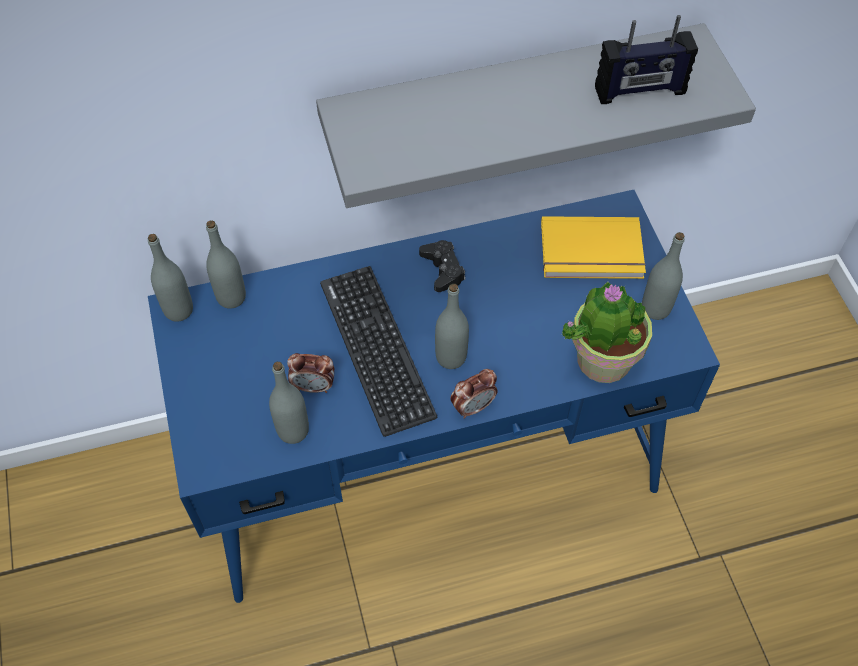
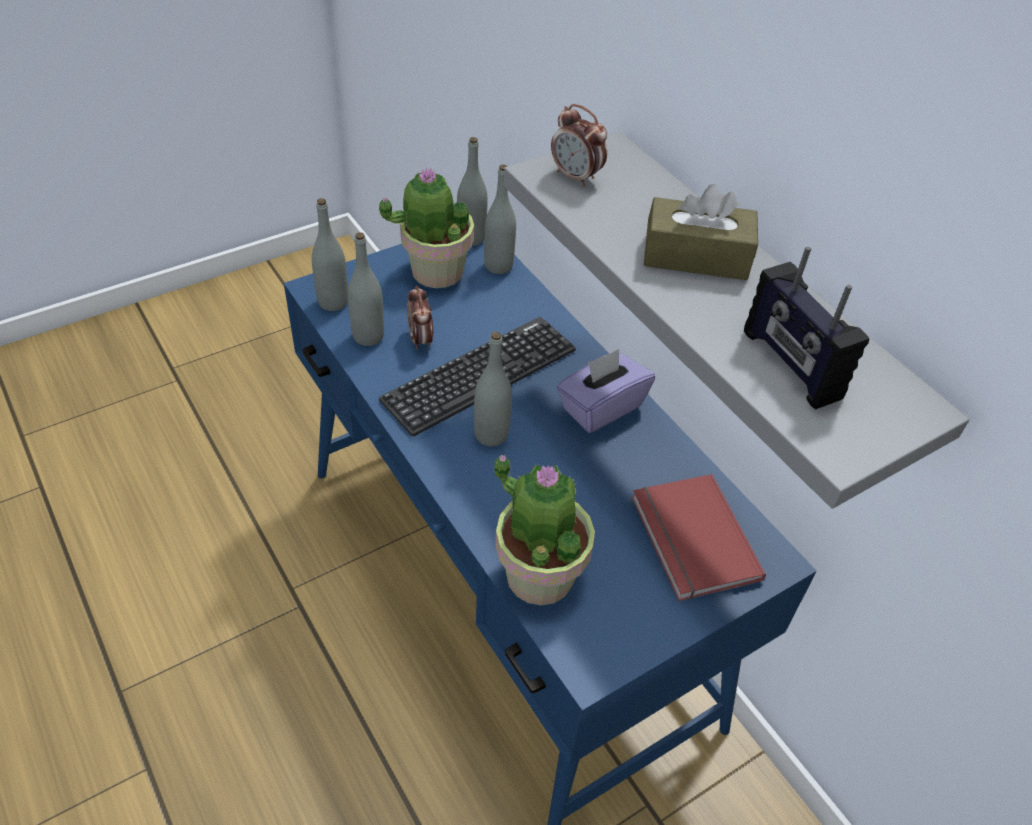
camera: 70 degrees right, 10 degrees down
(218, 352) = (436, 271): none -> potted plant
(443, 269) = (601, 407): black game controller -> purple tissue box
(473, 406) = (436, 464): alarm clock -> alarm clock (576, 177)
(508, 103) = (696, 256): none -> brown tissue box
(592, 253) = (691, 540): yellow book -> red book
(655, 308) = (638, 621): grey bottle -> grey bottle (333, 302)

